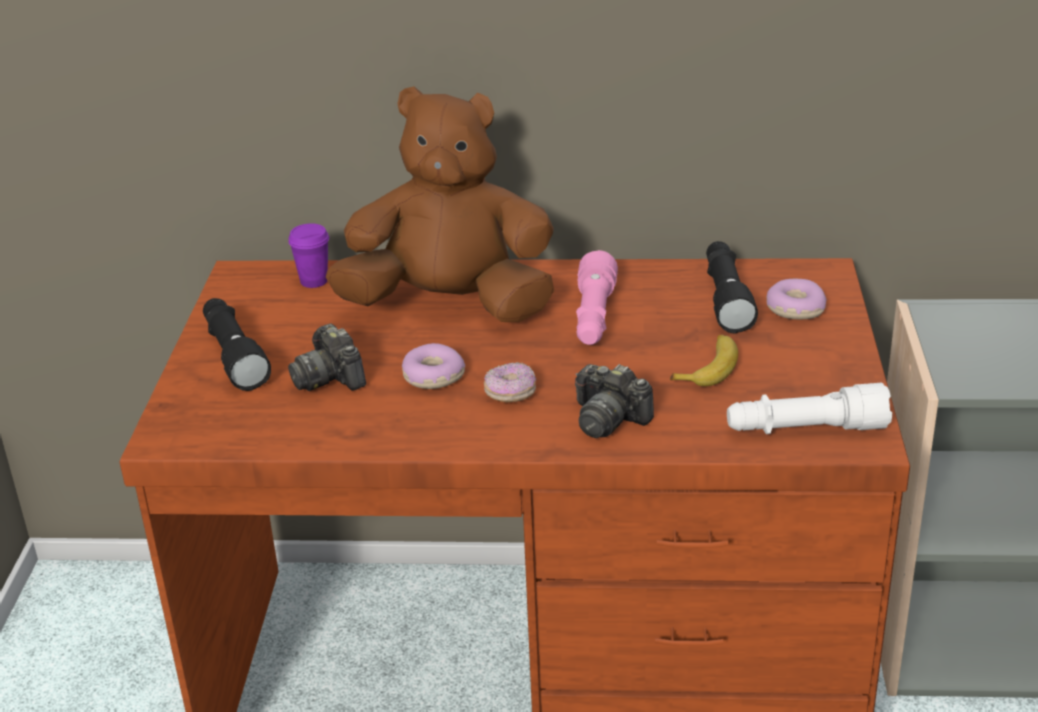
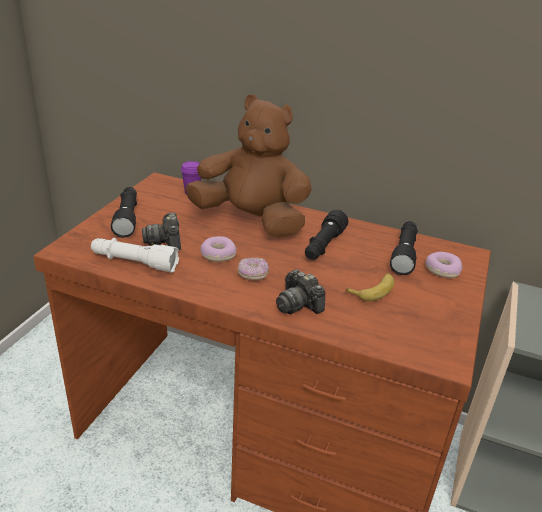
camera: 15 degrees right, 0 degrees up
(594, 318) = (323, 246): pink flashlight -> black flashlight
(805, 430) = (413, 344): white flashlight -> white flashlight (134, 263)

